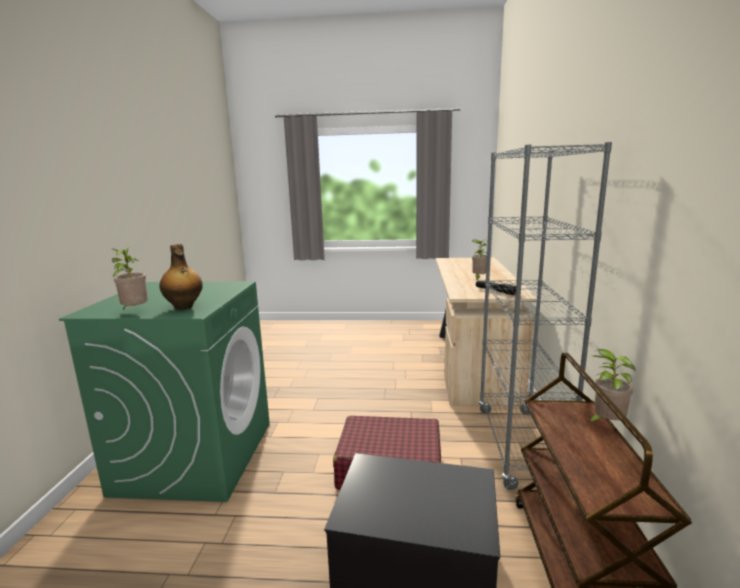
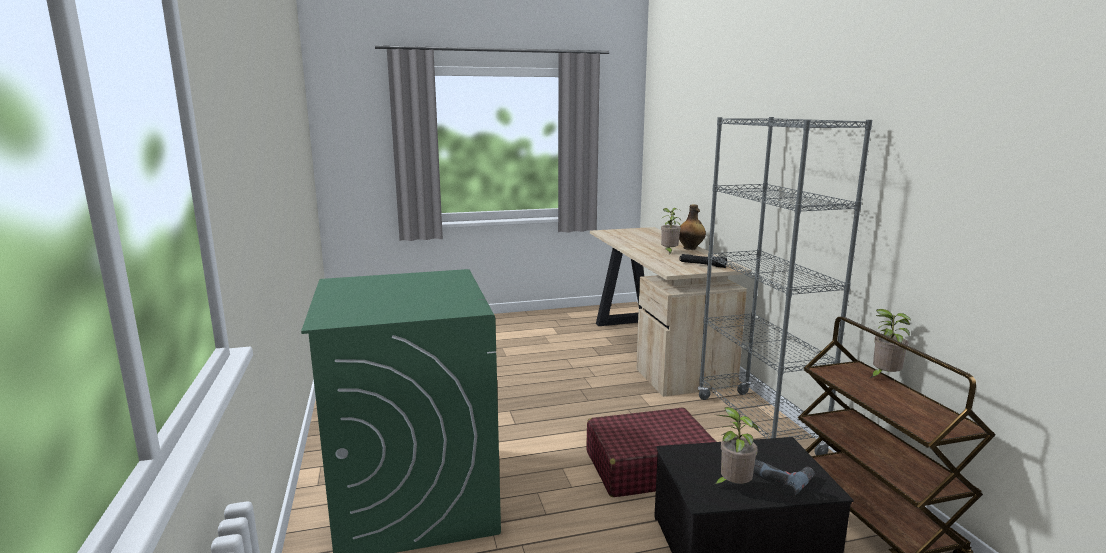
camera: 20 degrees left, 0 degrees up
(135, 311) = (391, 314): potted plant -> potted plant (732, 486)
(184, 307) = (444, 304): bottle -> bottle (690, 248)
(442, 512) = (781, 478): none -> power drill

